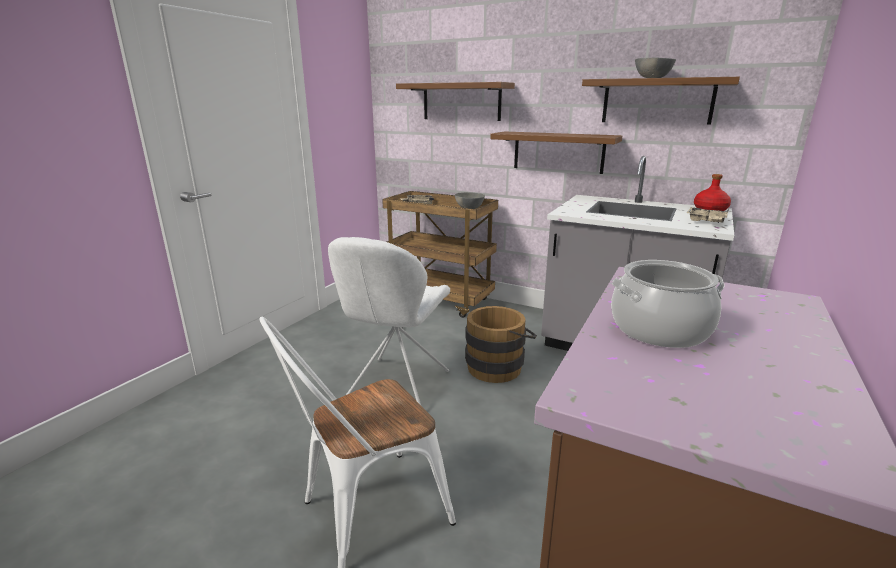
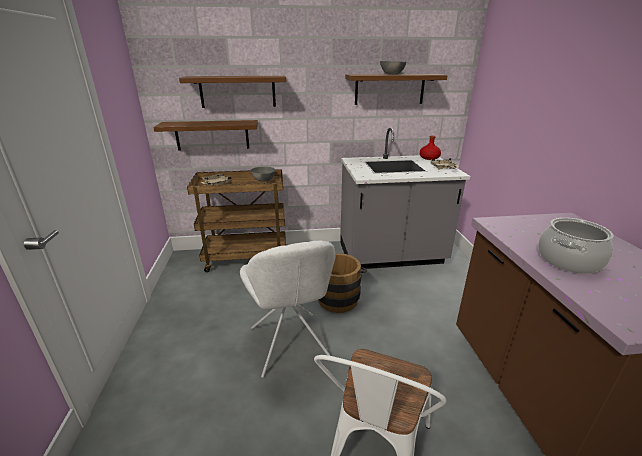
camera: 35 degrees left, 5 degrees up
(558, 152) = (324, 128): shelf -> shelf (212, 135)

